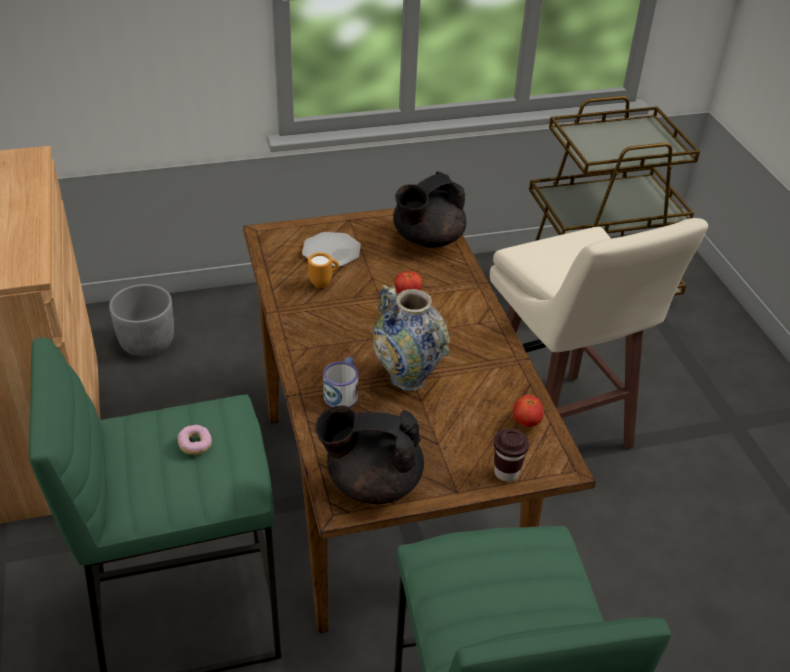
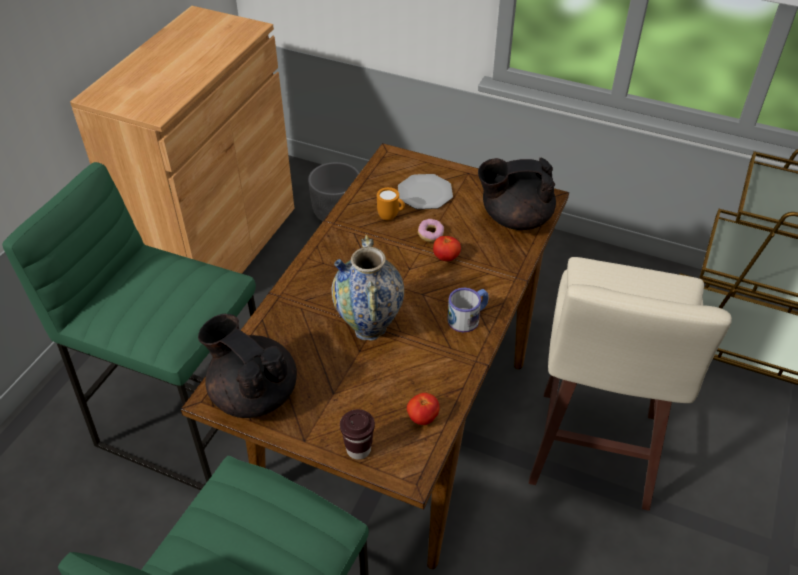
camera: 40 degrees right, 5 degrees up
(195, 445) = (169, 295): donut -> donut (430, 235)
(343, 393) = (309, 312): mug -> mug (468, 317)

